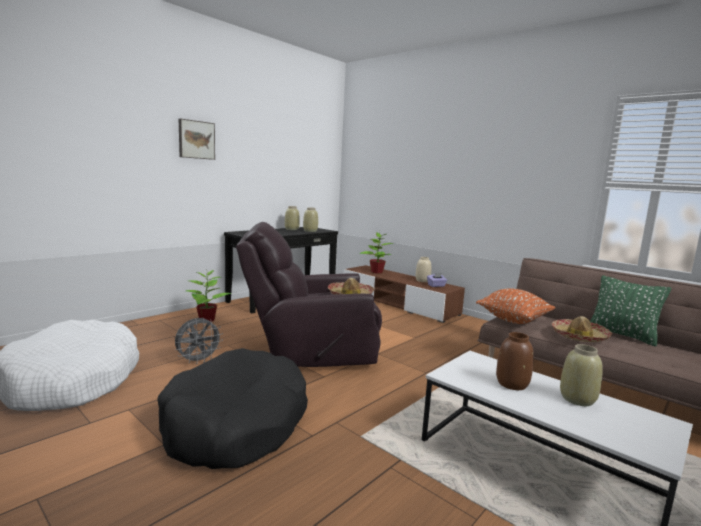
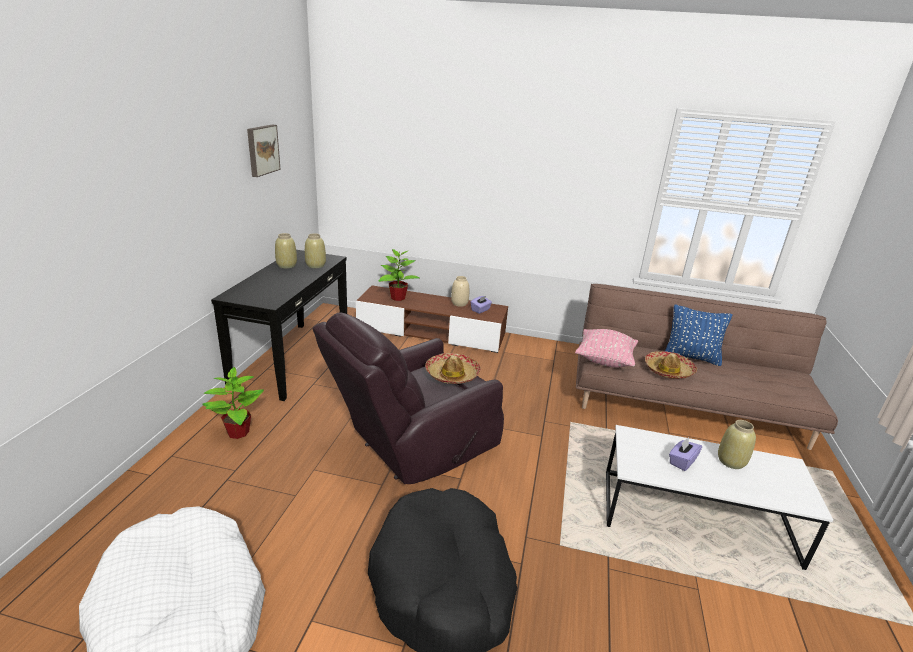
camera: 30 degrees left, 15 degrees up
(196, 139) = (157, 176): picture -> picture (262, 150)
(198, 361) = (306, 510): grey fan -> none
(512, 384) = (682, 461): brown vase -> purple tissue box
(513, 320) = (604, 360): orange pillow -> pink pillow
(622, 335) = (691, 357): green pillow -> blue pillow

